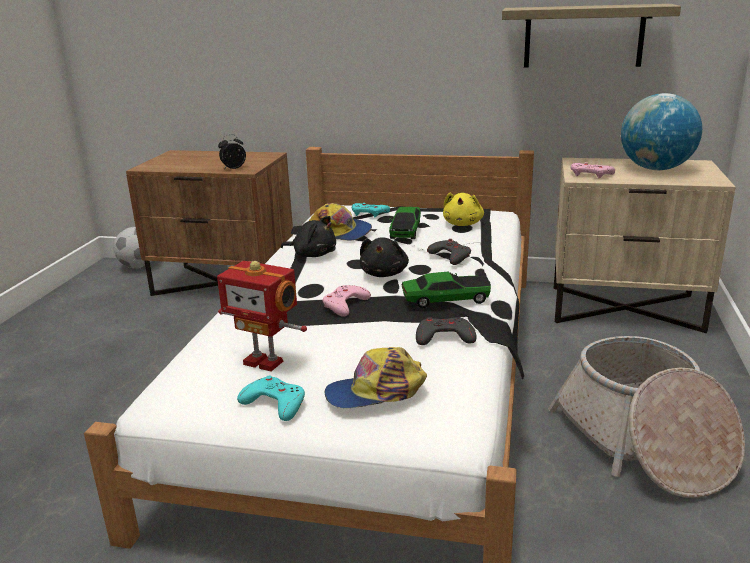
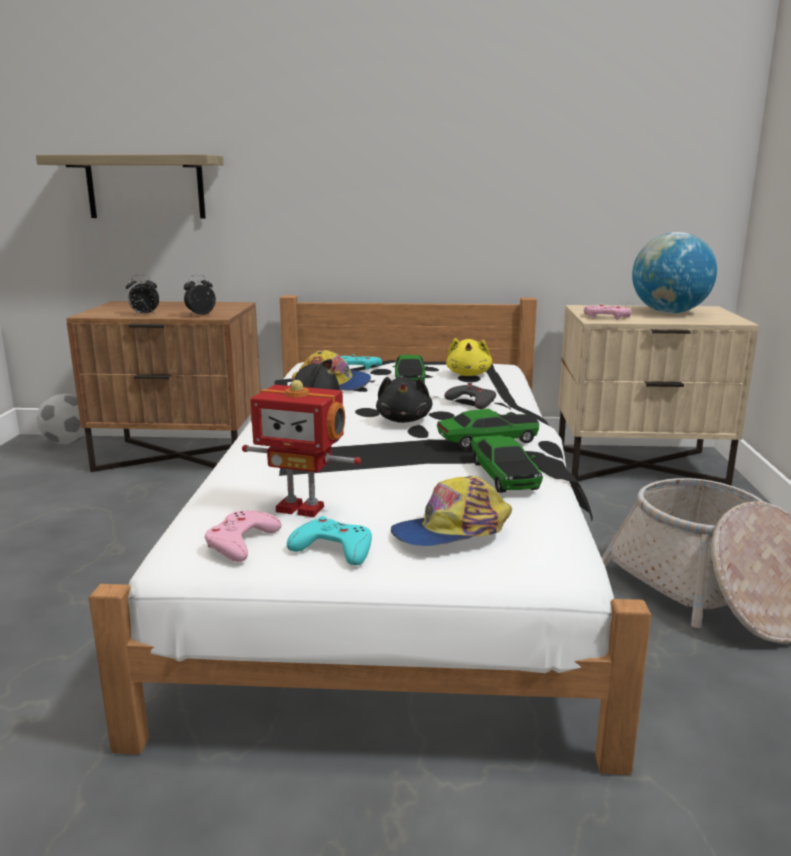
camera: 10 degrees left, 5 degrees down
(188, 168) = (144, 315): none -> alarm clock
(345, 305) = (372, 450): pink game controller -> pink game controller (241, 542)
(444, 337) = (503, 475): grey game controller -> toy car
(583, 36) = (586, 175): shelf -> shelf (145, 187)

